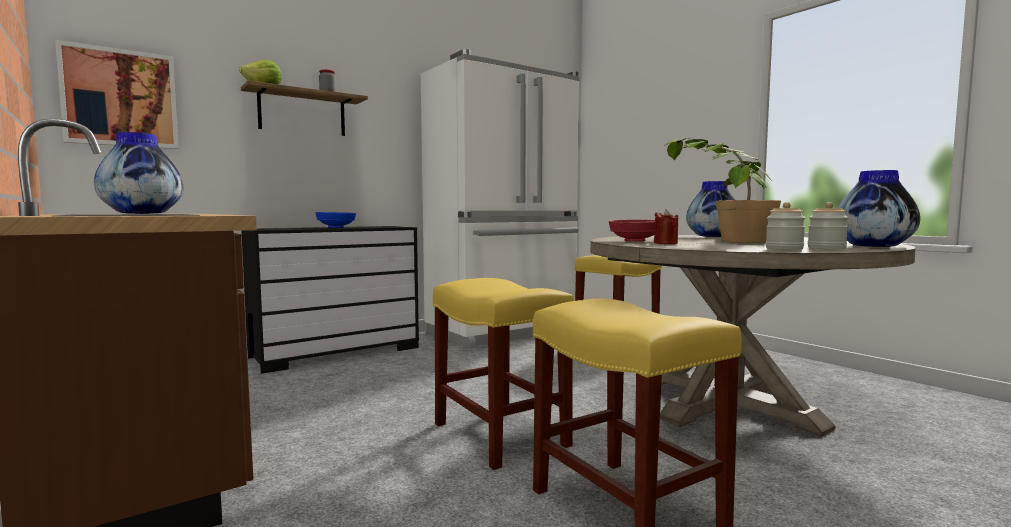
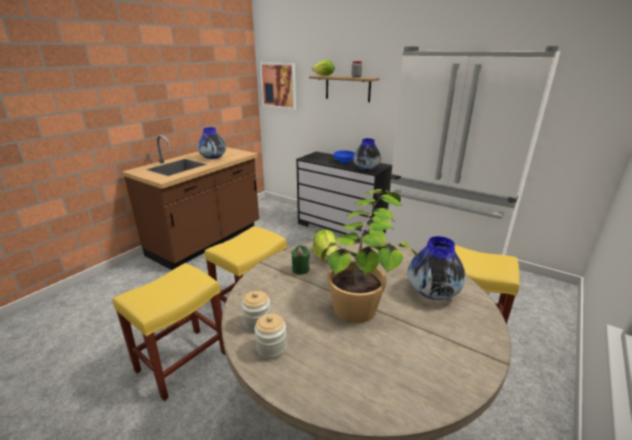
camera: 70 degrees right, 20 degrees up
(634, 241) = (325, 256): red bowl -> lettuce
(665, 243) = (300, 269): red candle -> green candle
(873, 246) = (313, 389): vase -> vase (366, 168)

